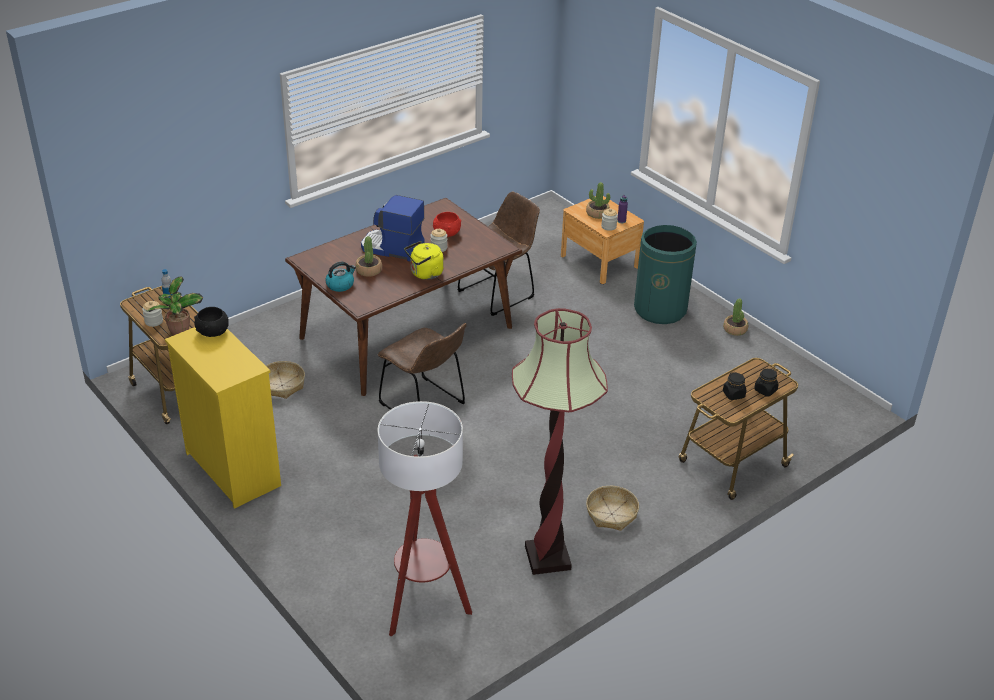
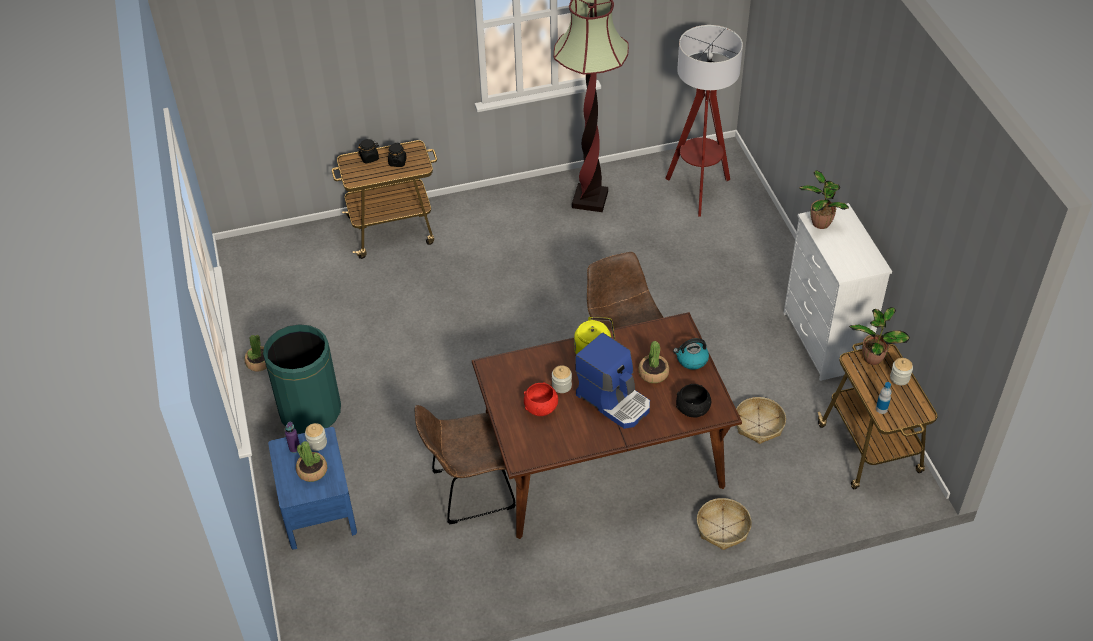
camera: 155 degrees left, 10 degrees up
(213, 331) = (844, 267): black bowl -> black bowl (692, 409)
(233, 468) = (824, 342): yellow dresser -> white dresser
(244, 366) = (819, 222): none -> potted plant
(599, 261) = (318, 508): brown nightstand -> blue nightstand
(611, 514) = (520, 217): basket -> basket (723, 528)

